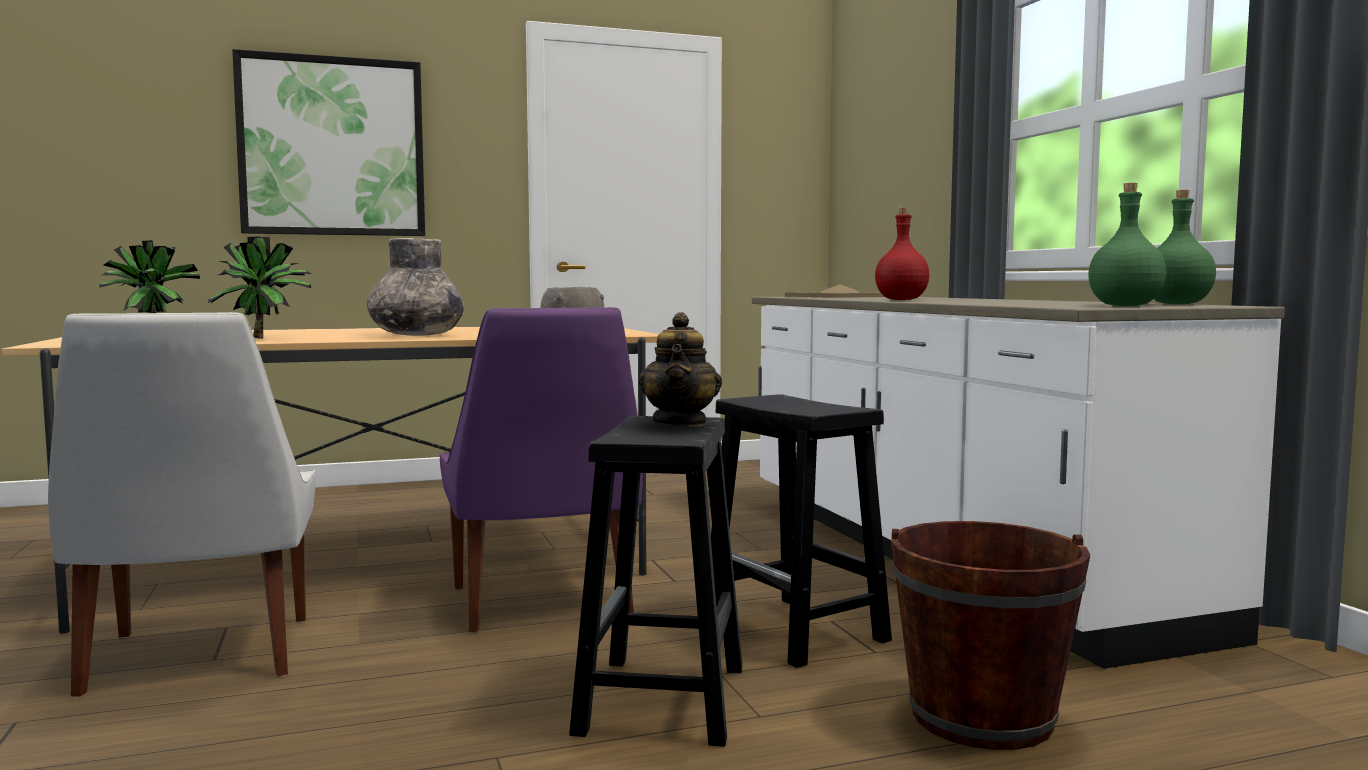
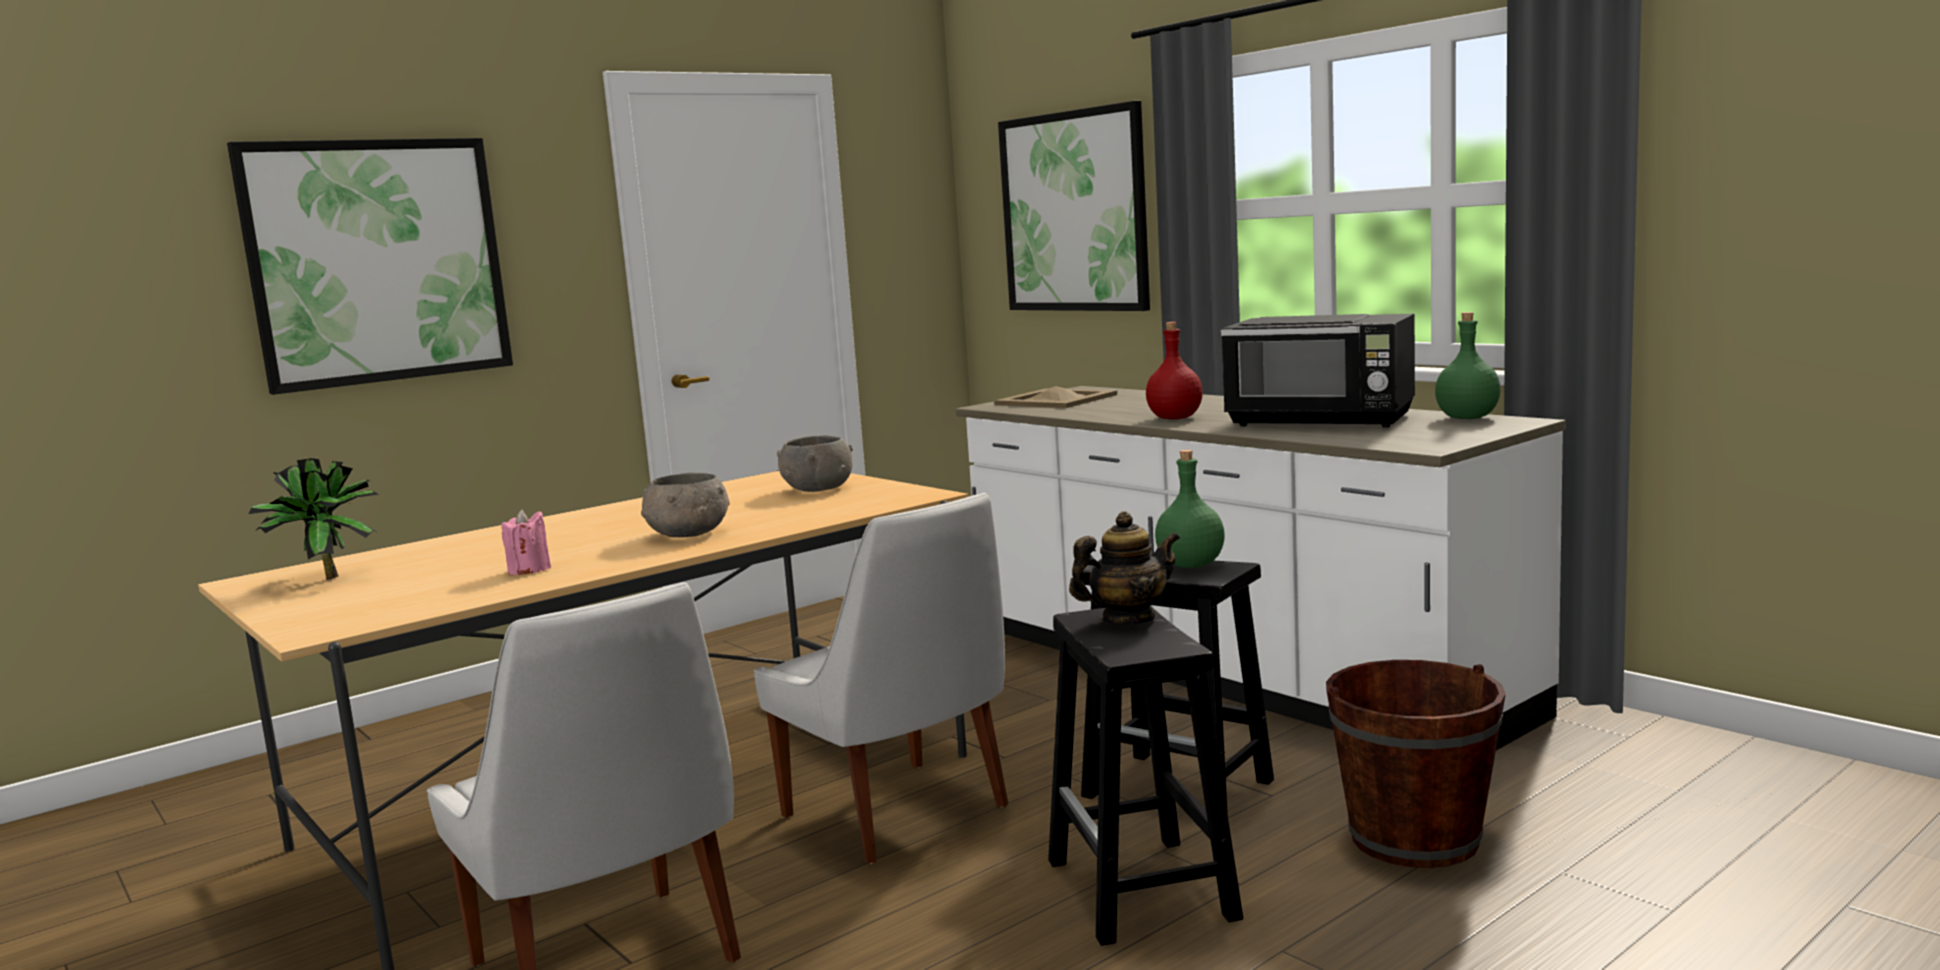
camera: 20 degrees left, 5 degrees up
(266, 338) = (529, 570): potted plant -> pink candle
(416, 335) = (688, 534): grey vase -> grey bowl
(542, 603) = (900, 814): purple chair -> white chair
(681, 423) = (1127, 619): teapot -> teapot turned 90 degrees counterclockwise
(904, 148) = (1074, 212): none -> picture
(1026, 302) = (1322, 421): none -> black microwave
(1124, 305) = (1447, 435): green bottle -> green bottle (1190, 565)

